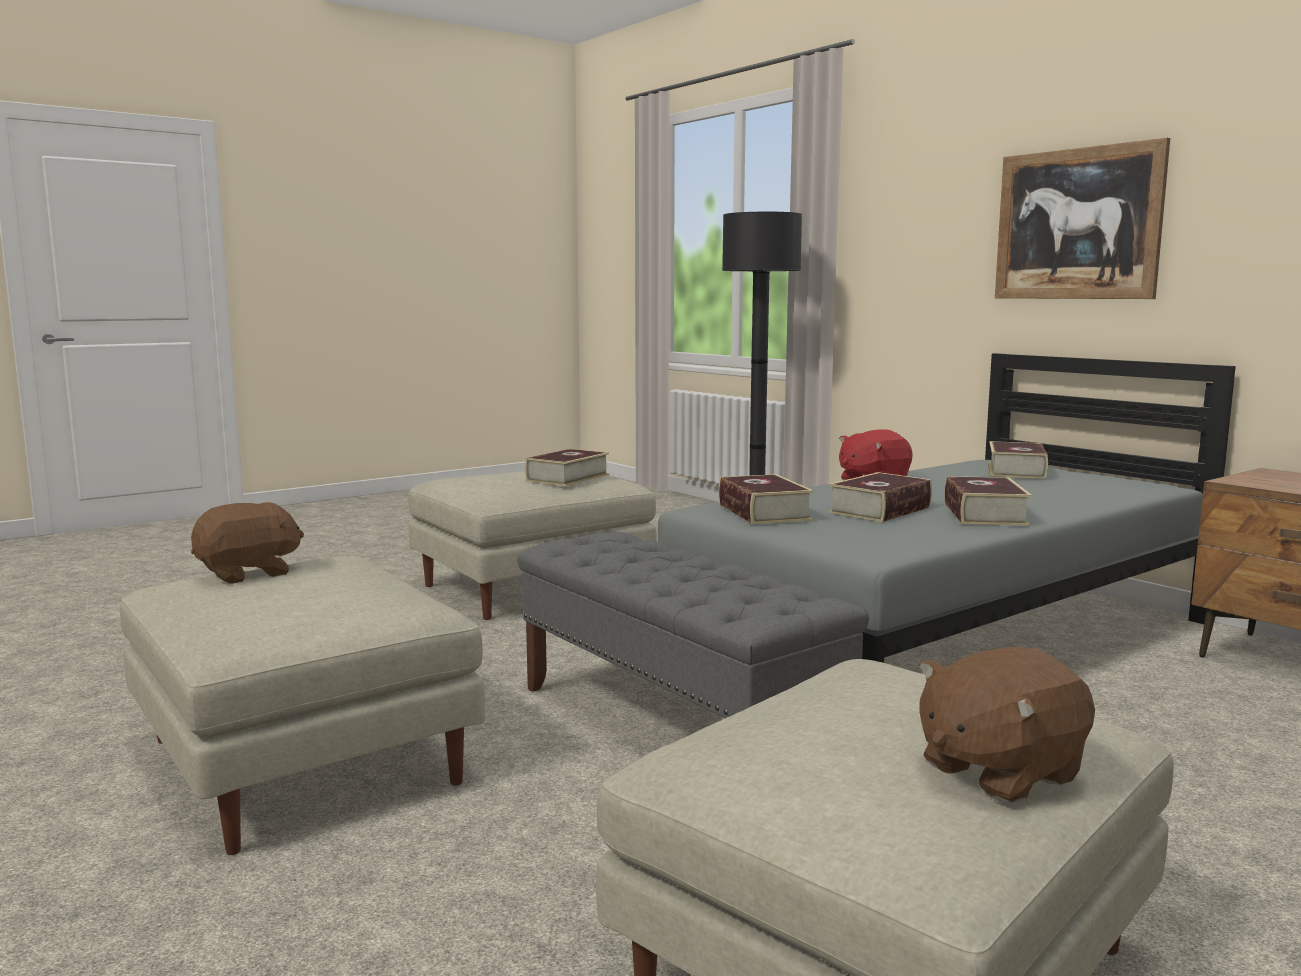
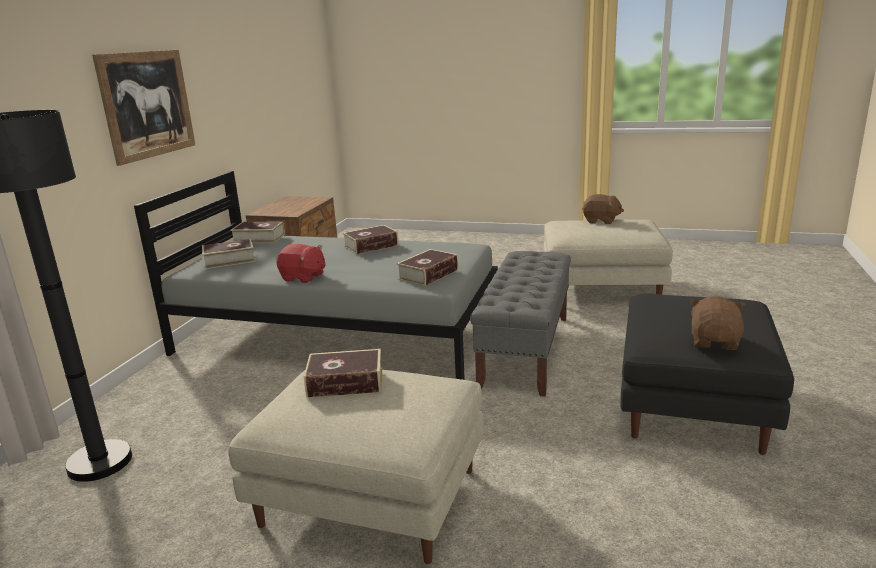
camera: 125 degrees left, 10 degrees up
(249, 574) = (715, 342): brown plush toy -> brown plush toy turned 90 degrees clockwise
(300, 760) = (694, 406): beige ottoman -> black ottoman
(880, 510) = (385, 261): book -> book (259, 238)

